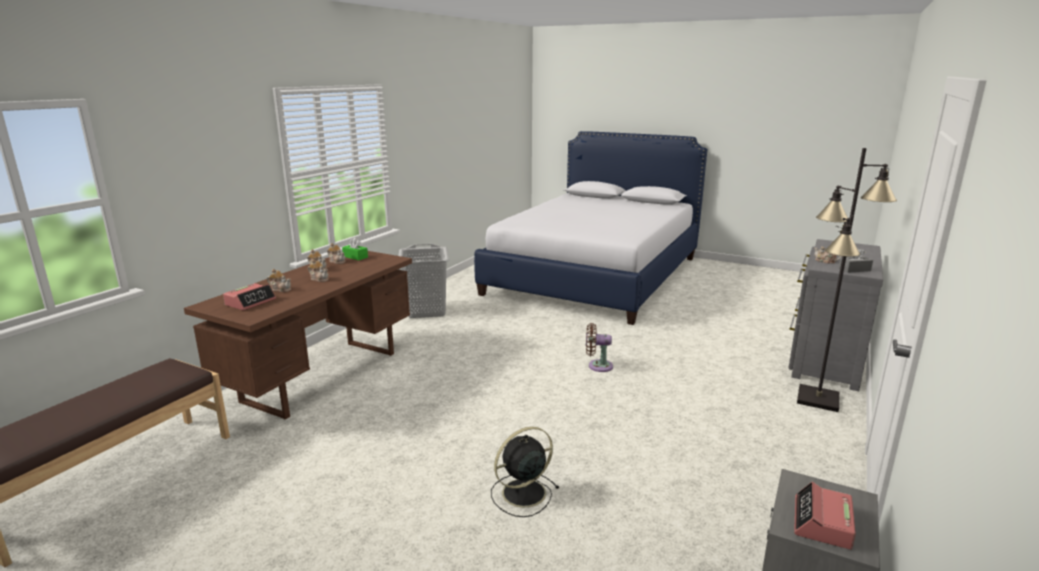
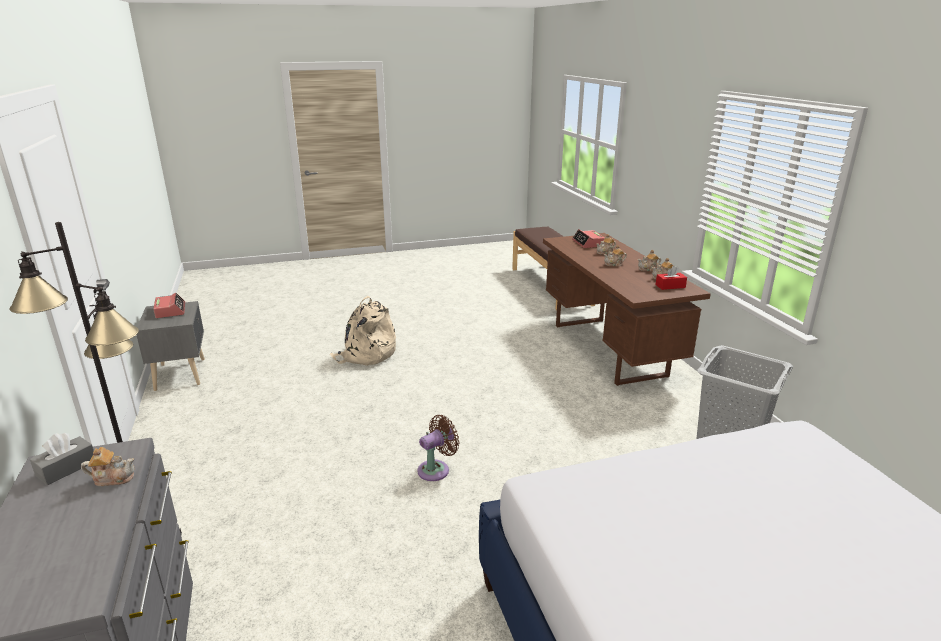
camera: 135 degrees right, 5 degrees up
(355, 257) = (670, 286): green tissue box -> red tissue box
(522, 493) = (366, 355): black fan -> beige backpack

